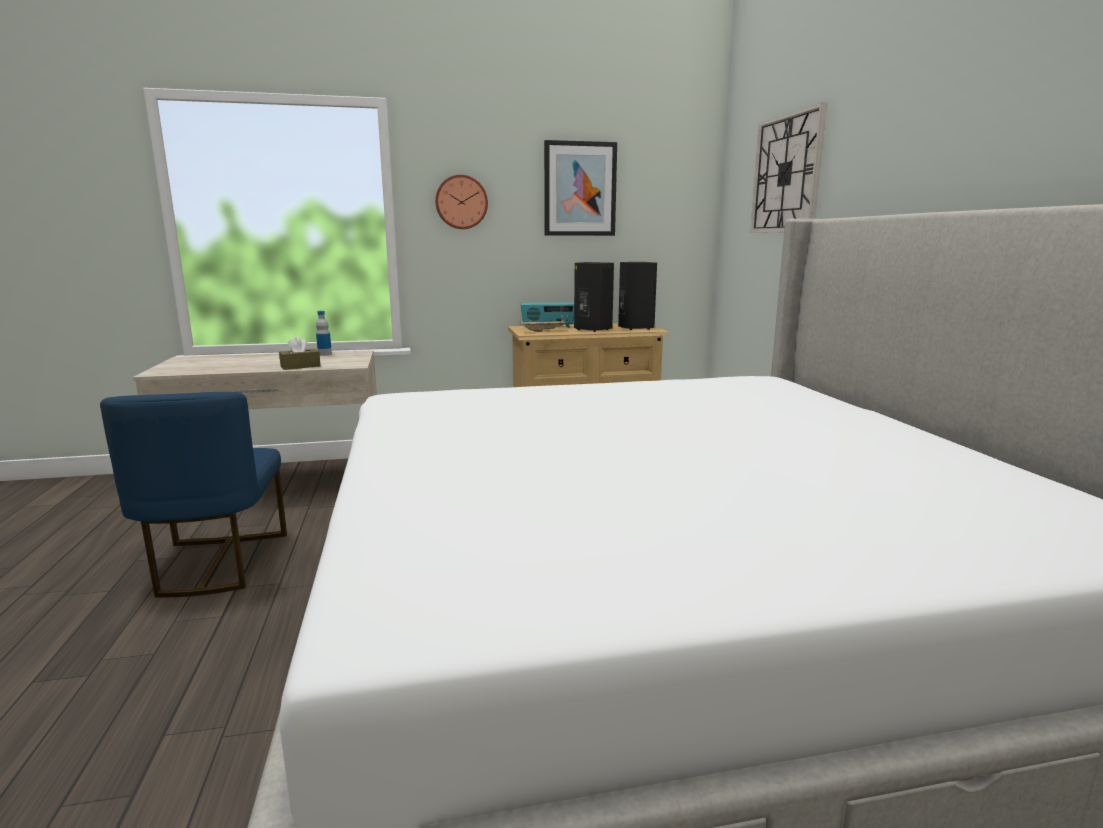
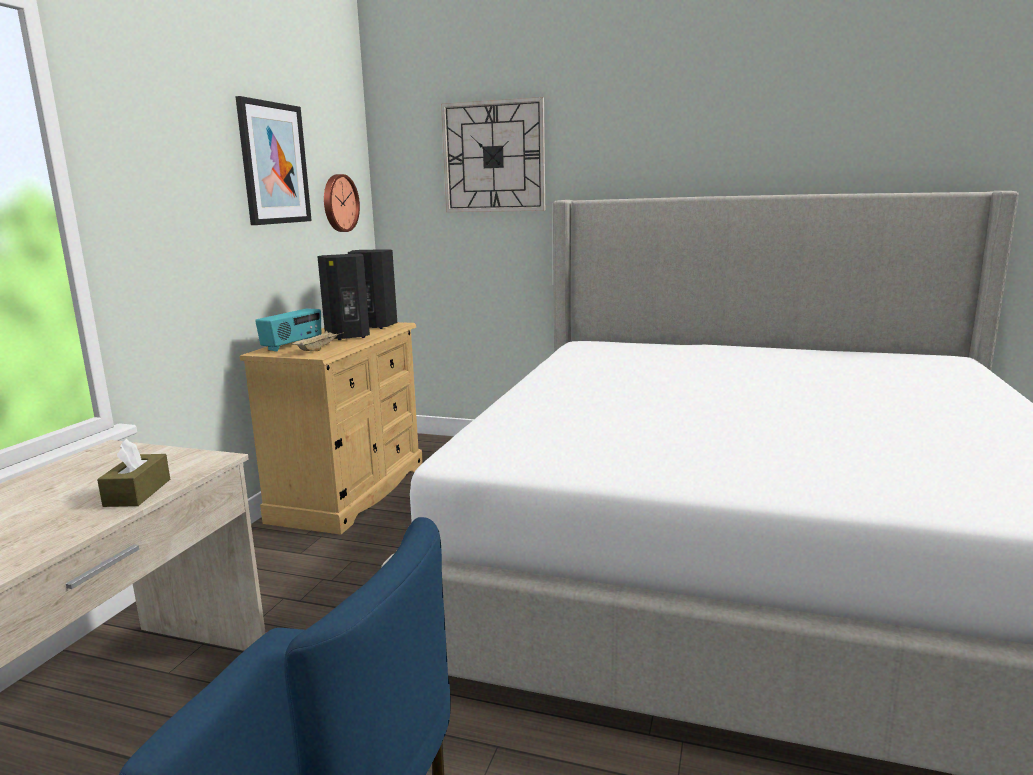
camera: 60 degrees left, 0 degrees up
(325, 354) = (66, 470): bottle -> none
(461, 202) = (159, 180): wall clock -> wall clock (339, 203)

